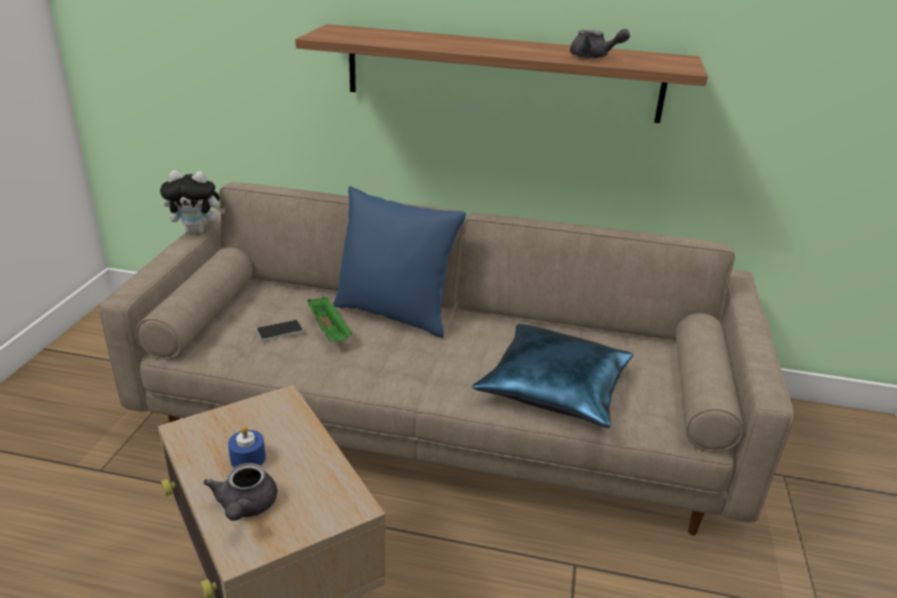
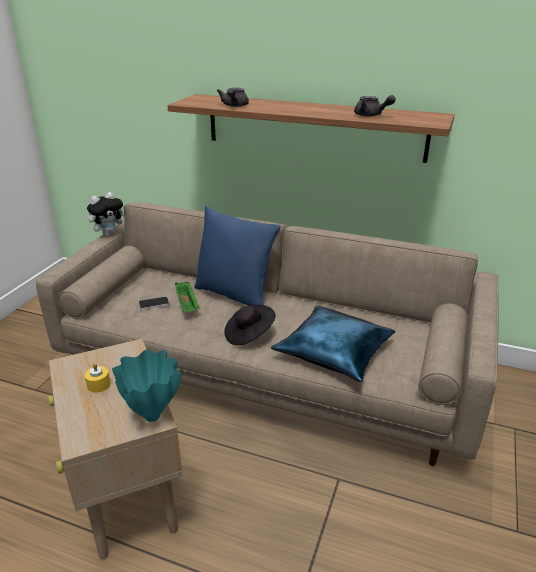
camera: 10 degrees right, 0 degrees up
(197, 231) = (109, 234): plush toy -> plush toy turned 45 degrees counterclockwise
(245, 507) = (88, 416): grey teapot -> grey teapot (234, 106)
(248, 458) = (98, 384): blue candle -> yellow candle
(345, 499) = (153, 415): none -> turquoise vase
(430, 370) = (249, 334): none -> black hat

